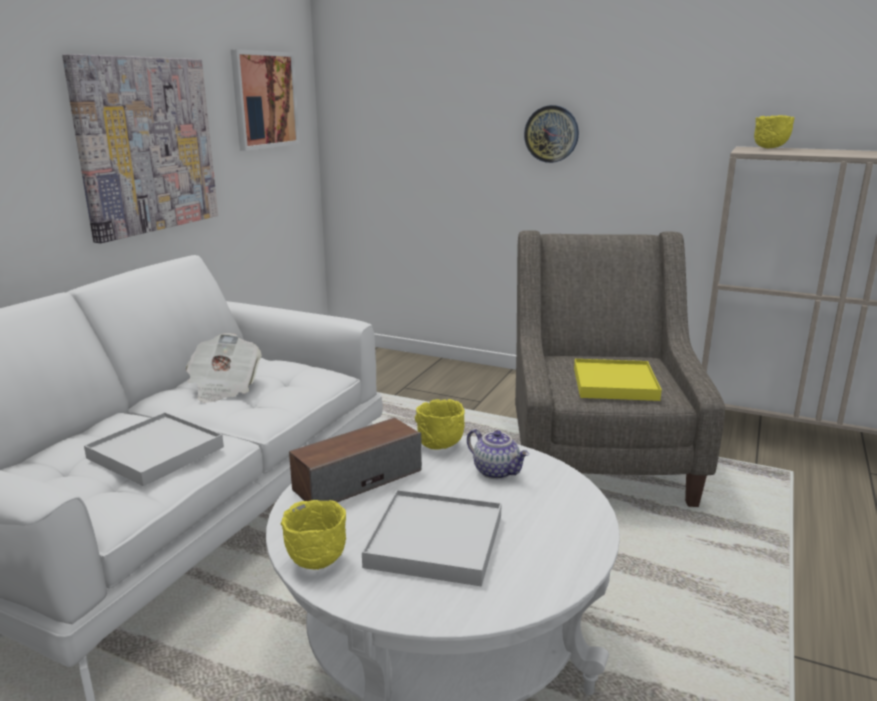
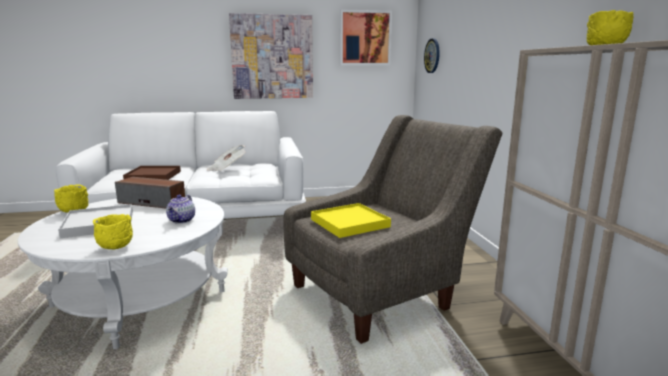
camera: 55 degrees right, 5 degrees down
(156, 452) = (153, 176): white tray -> brown tray
(441, 446) = (202, 207): yellow bowl -> yellow bowl (115, 248)
(551, 134) = (494, 51): wall clock -> wall clock (432, 56)

